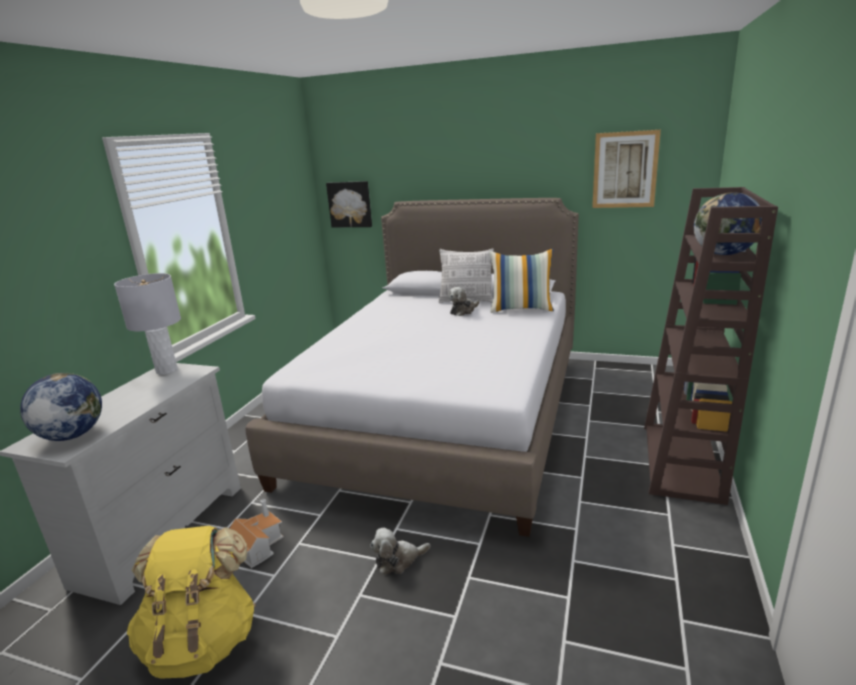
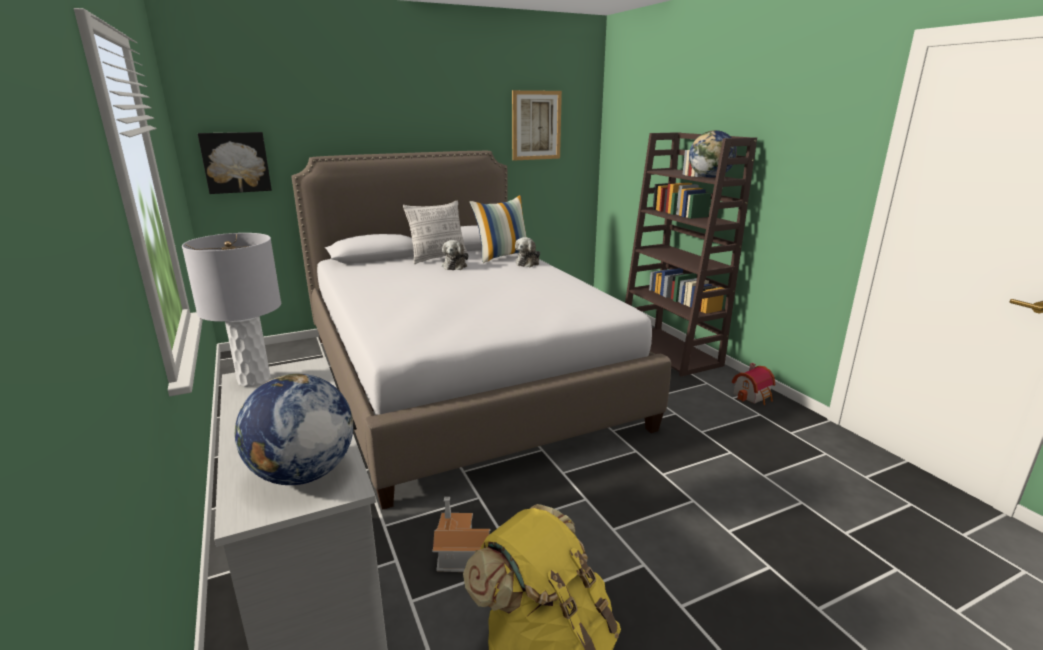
camera: 45 degrees left, 0 degrees up
(398, 560) = (601, 491): plush toy -> plush toy (528, 263)
(706, 555) = (753, 396): none -> toy house

